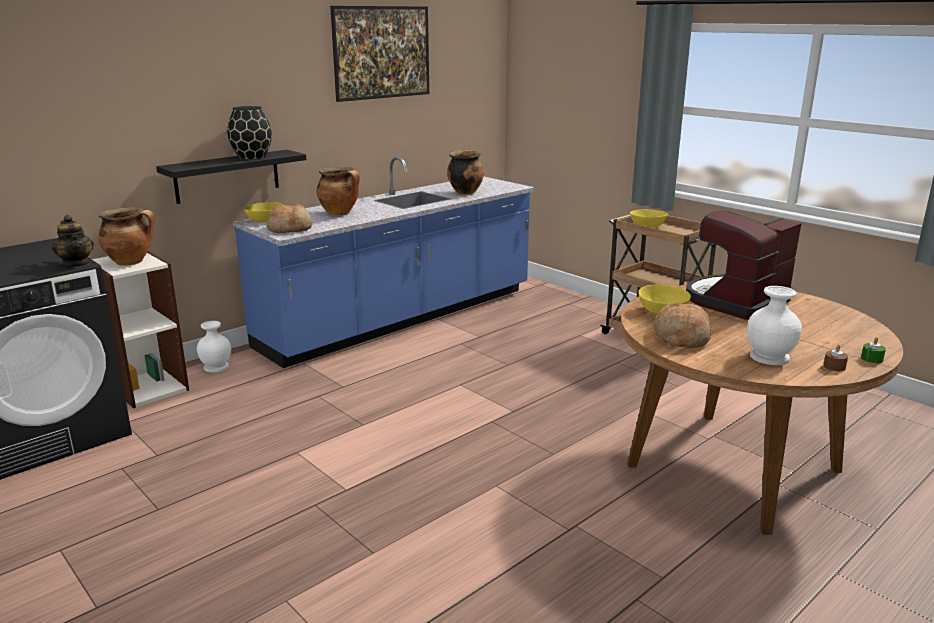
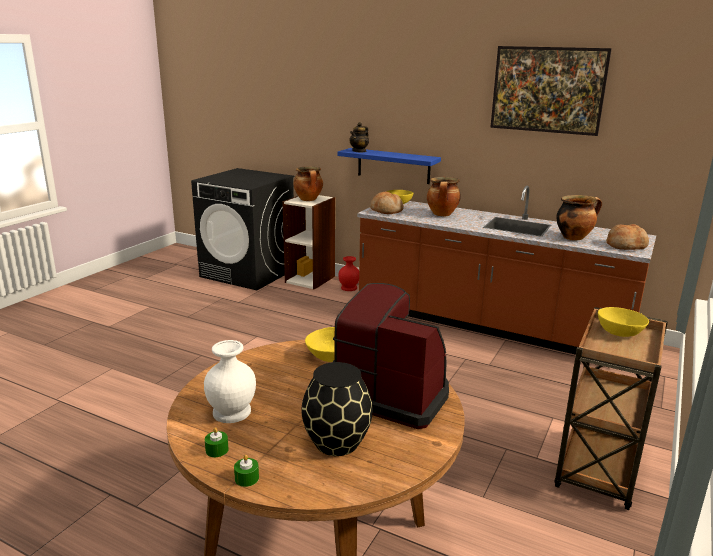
camera: 70 degrees right, 0 degrees up
(76, 264) = (250, 186): teapot -> teapot (359, 151)
(216, 367) = (349, 288): white vase -> red vase
(227, 176) = (393, 166): black shelf -> blue shelf
(252, 157) = (401, 155): black vase -> black vase (336, 443)
(401, 318) = (489, 325): blue counter -> brown counter
(681, 337) = (266, 367): bread -> bread (626, 245)
(834, 367) = (217, 450): brown candle -> green candle

